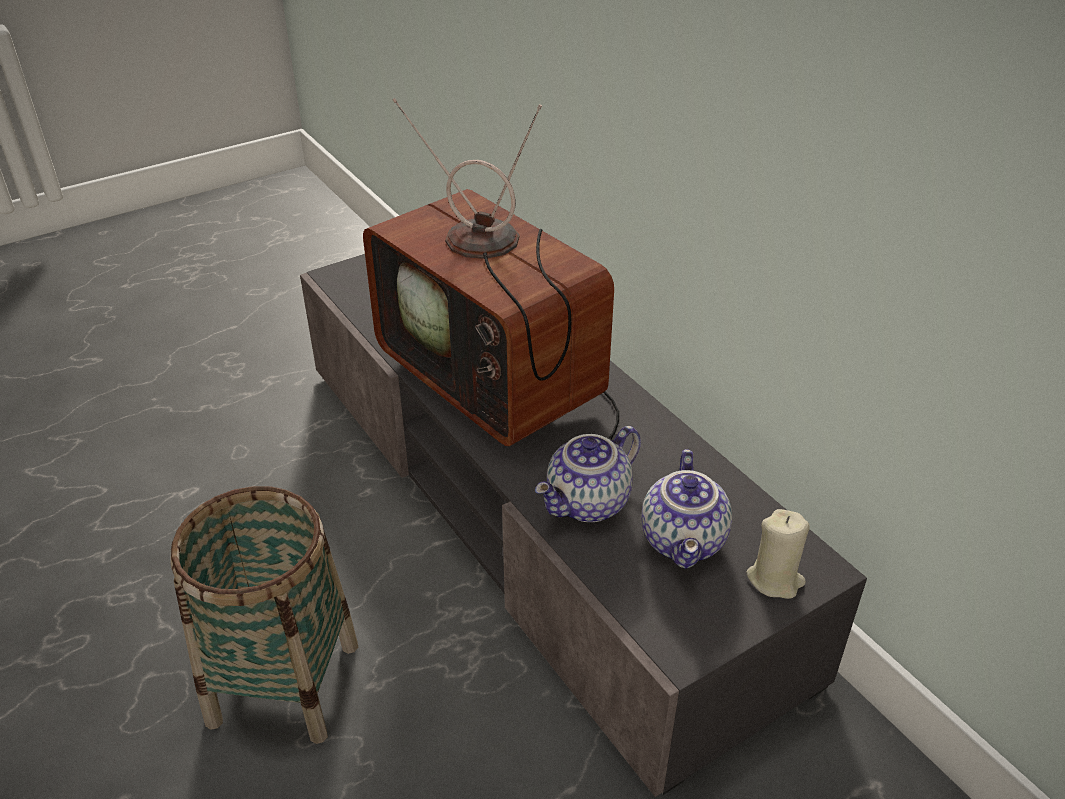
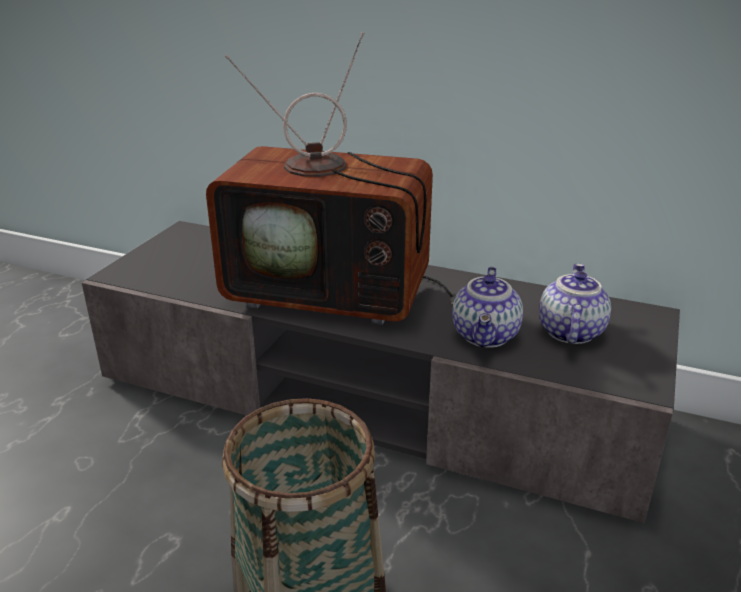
camera: 35 degrees left, 10 degrees down
(685, 541) = (568, 331): teapot -> teapot turned 135 degrees counterclockwise
(775, 579) = (640, 329): beige candle -> none

